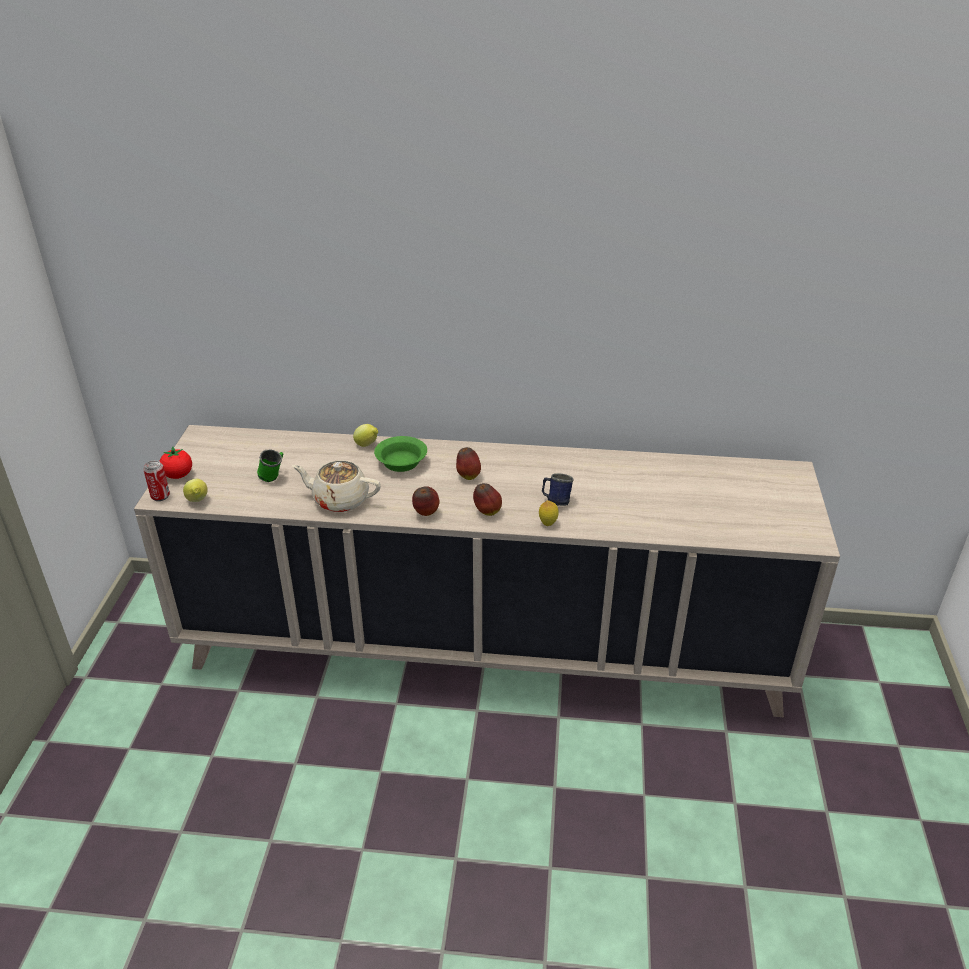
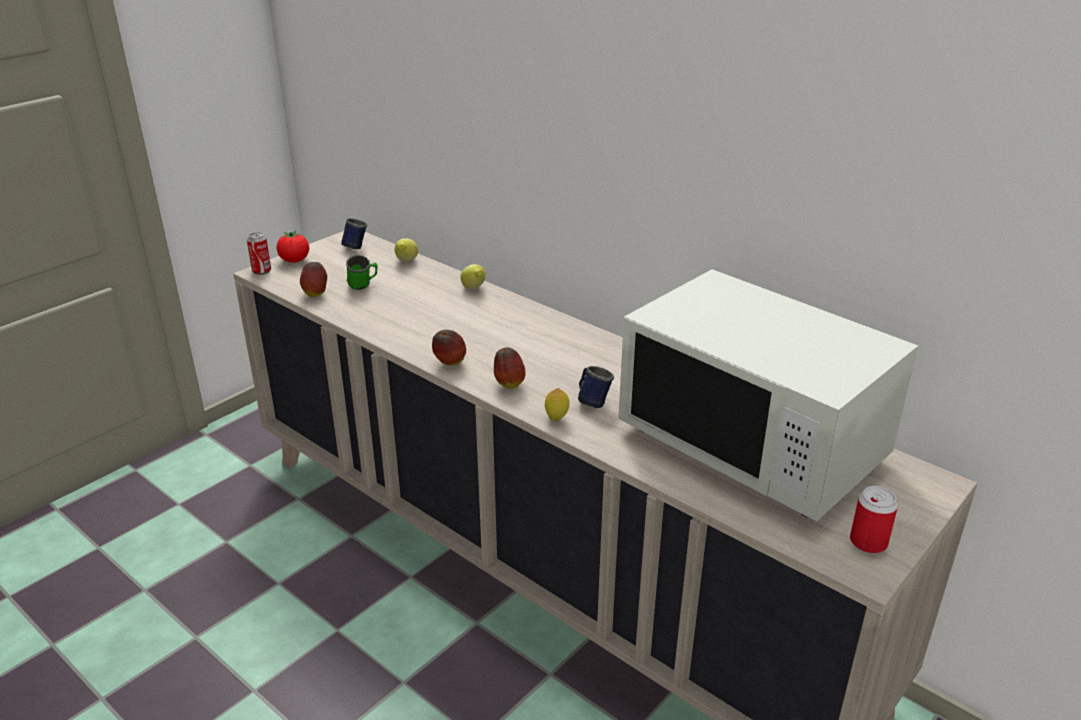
camera: 35 degrees right, 5 degrees down
(198, 501) = (282, 284): lemon -> lemon (406, 262)
(215, 443) = (354, 246): none -> blue mug
(340, 500) = (391, 324): beige teapot -> none
(402, 463) = (485, 314): green bowl -> none
(468, 476) = (532, 346): apple -> apple (316, 294)
(680, 489) = (752, 445): none -> white microwave
(799, 523) = (868, 542): none -> can

